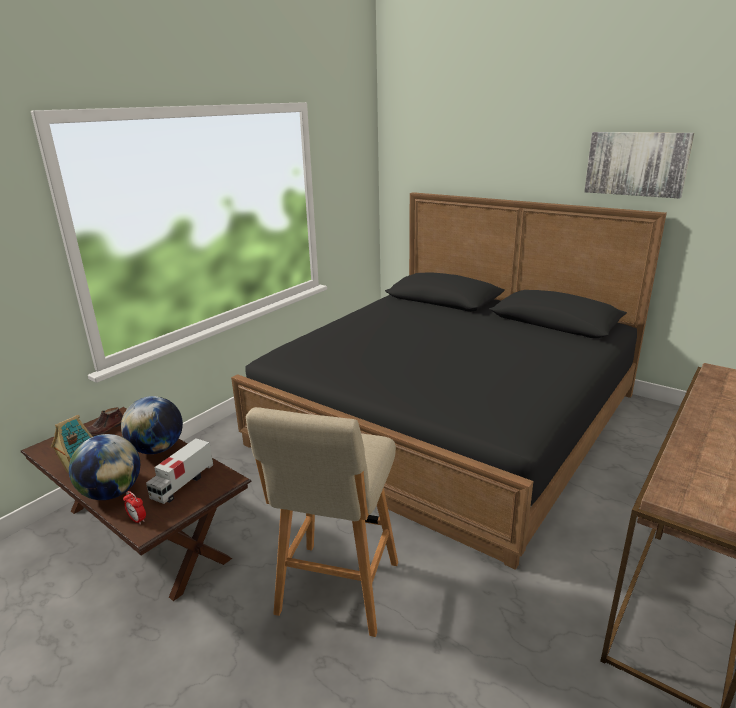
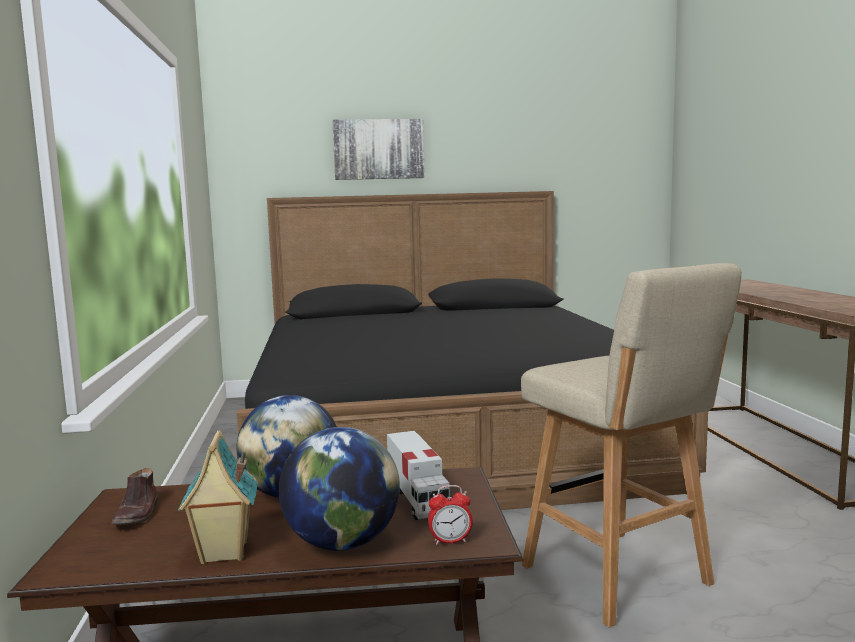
camera: 45 degrees left, 15 degrees down
(636, 164) = (517, 149): picture -> picture (378, 149)

